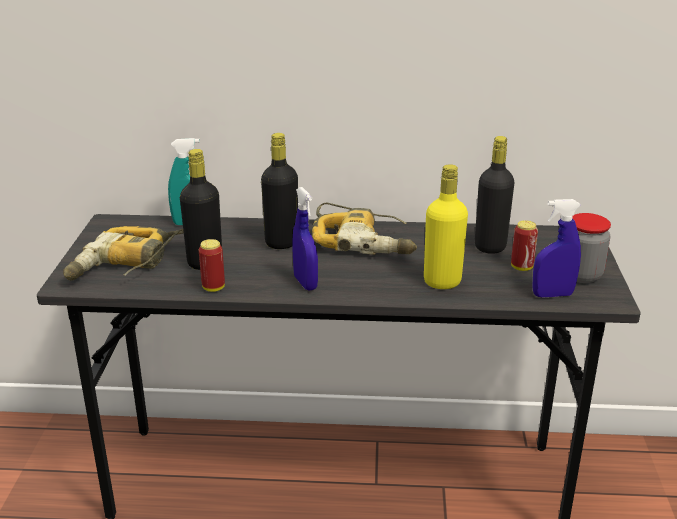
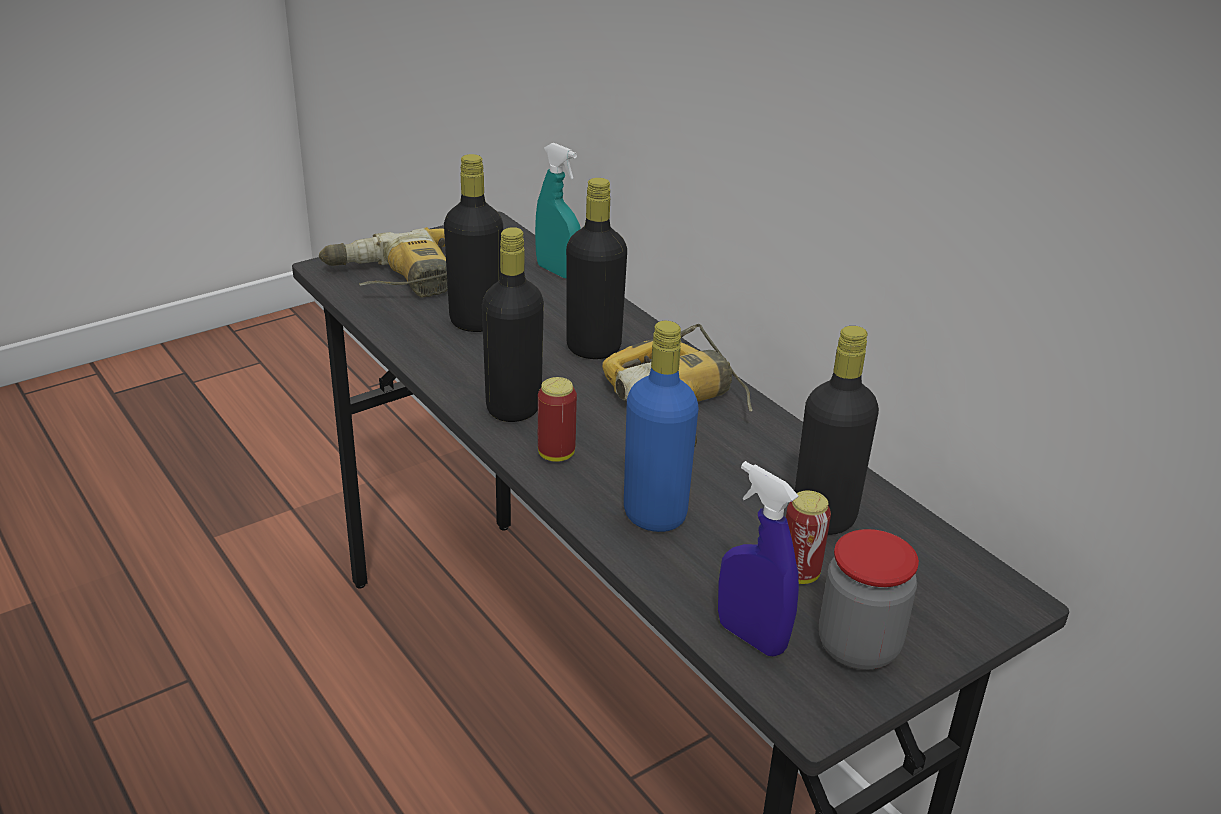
camera: 50 degrees right, 5 degrees up
(213, 288) = (425, 353): can -> can (556, 454)
(305, 283) = (513, 408): blue spray bottle -> black bottle
(442, 282) = (654, 515): yellow bottle -> blue bottle

